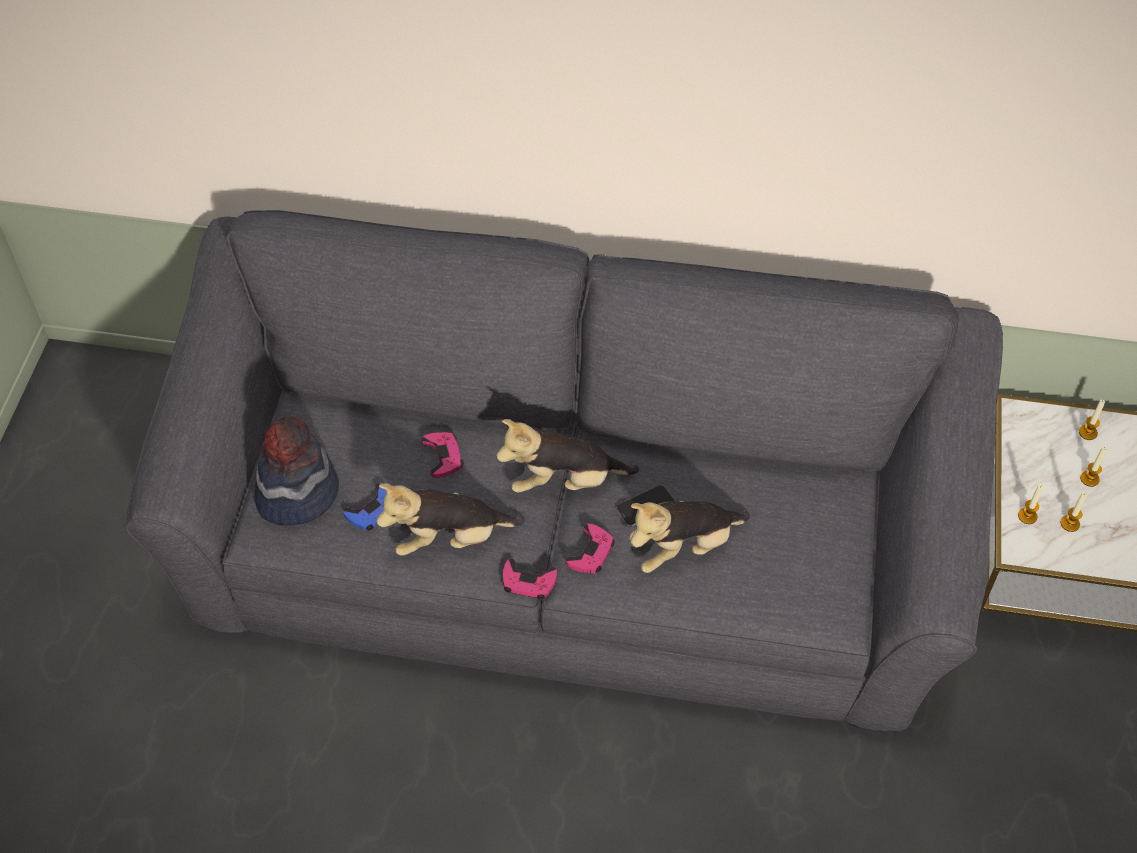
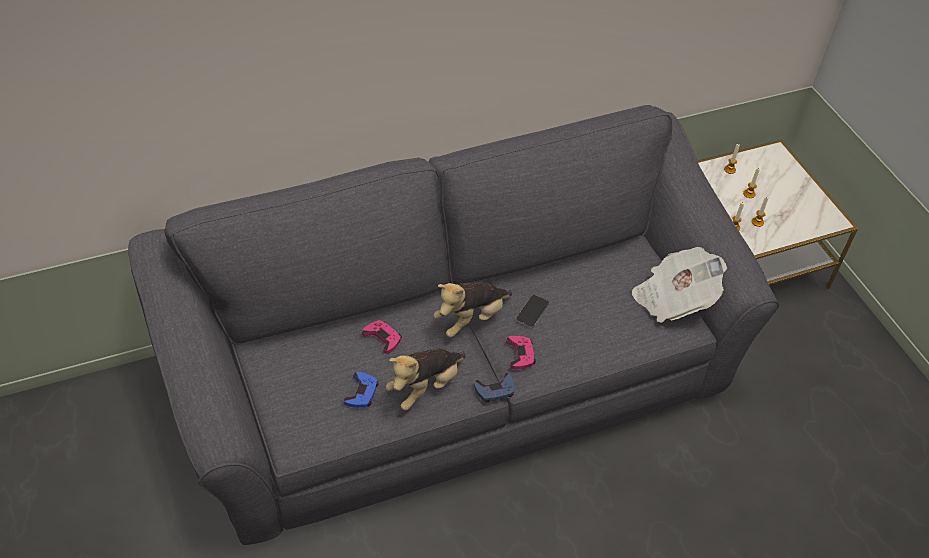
camera: 35 degrees left, 5 degrees down
(297, 493) = (300, 405): hat -> none
(528, 582) = (495, 390): pink game controller -> blue game controller
(683, 547) = (572, 326): plush toy -> none
(845, 573) = (673, 298): none -> newspaper

